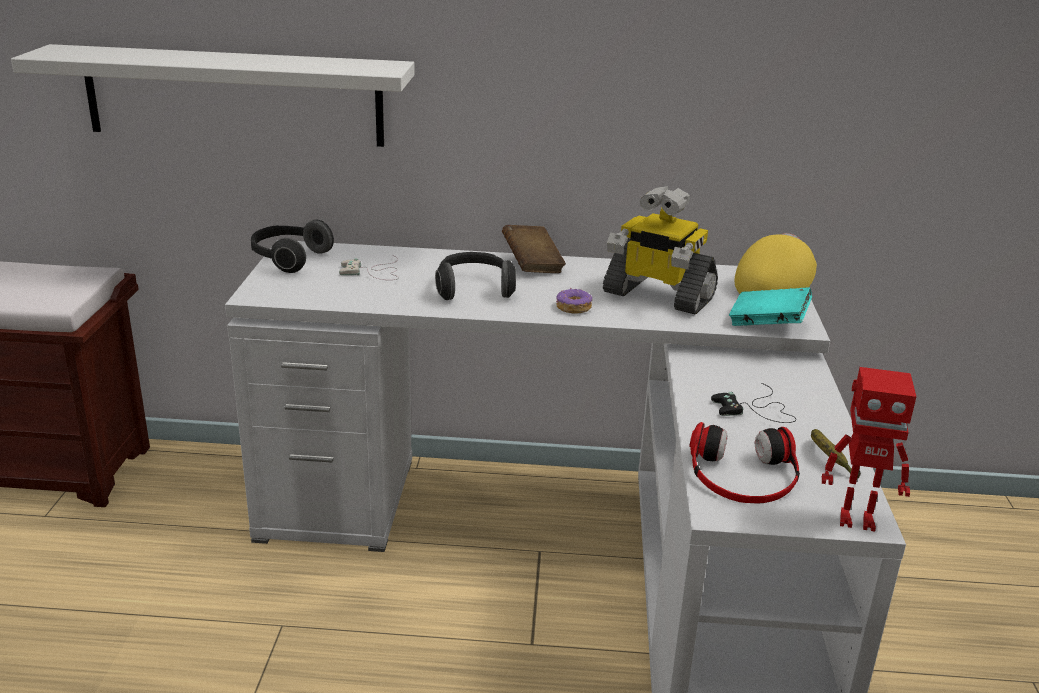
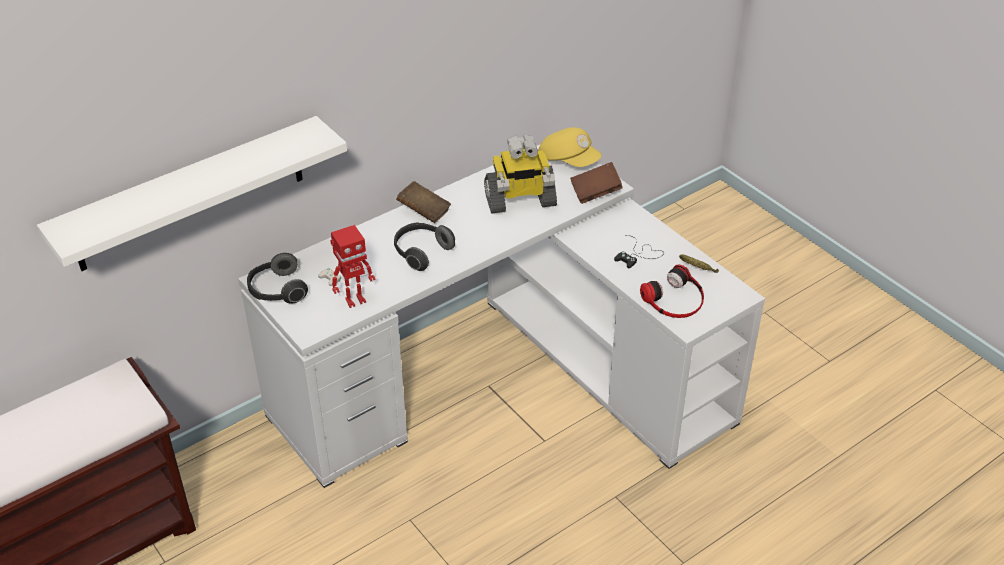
camera: 40 degrees left, 15 degrees up
(573, 307) = (491, 236): donut -> none
(767, 324) = (595, 192): turquoise book -> brown book
(774, 289) = (569, 160): yellow cap -> yellow cap turned 135 degrees clockwise
(856, 519) = (738, 296): toy robot -> toy robot (354, 300)

